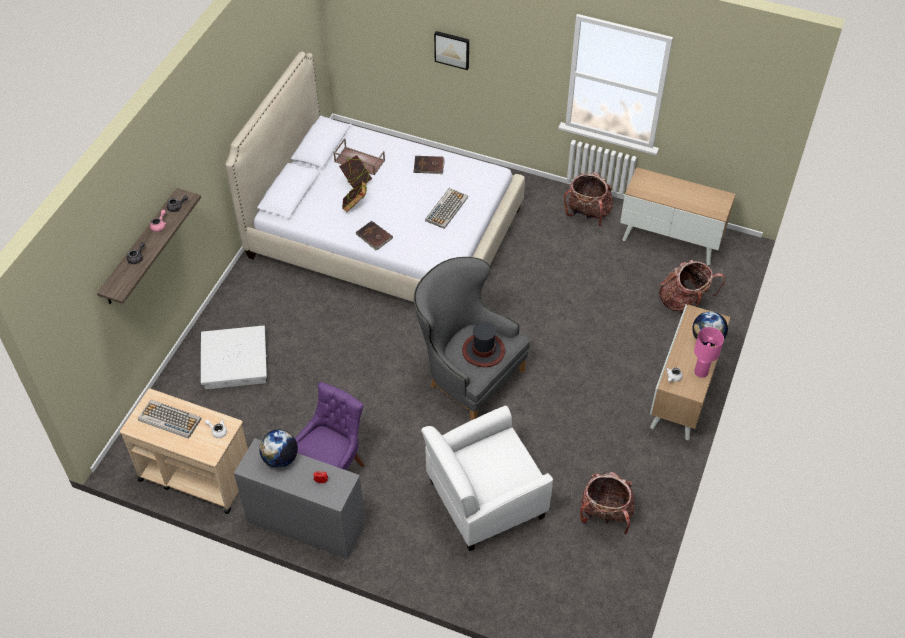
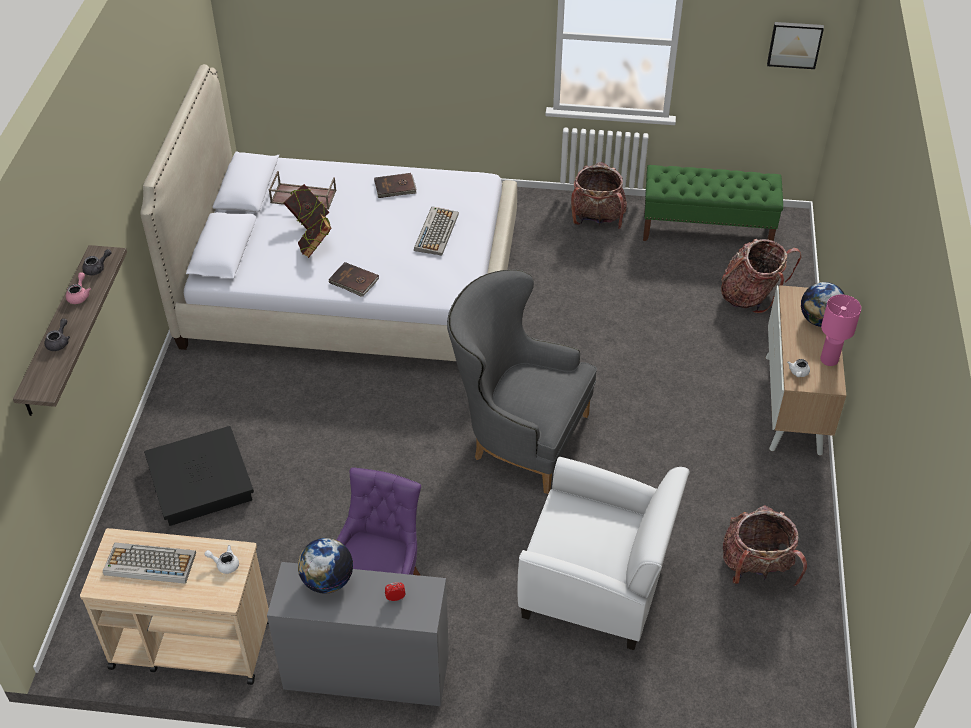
camera: 15 degrees left, 5 degrees down
(235, 361) = (200, 481): white storage box -> black storage box
(452, 49) = (396, 35): picture -> picture (794, 44)
(483, 350) = (543, 391): hat -> none
(484, 500) = (596, 585): white armchair -> white armchair turned 120 degrees counterclockwise
(670, 240) = (707, 230): cabinet -> green bench

